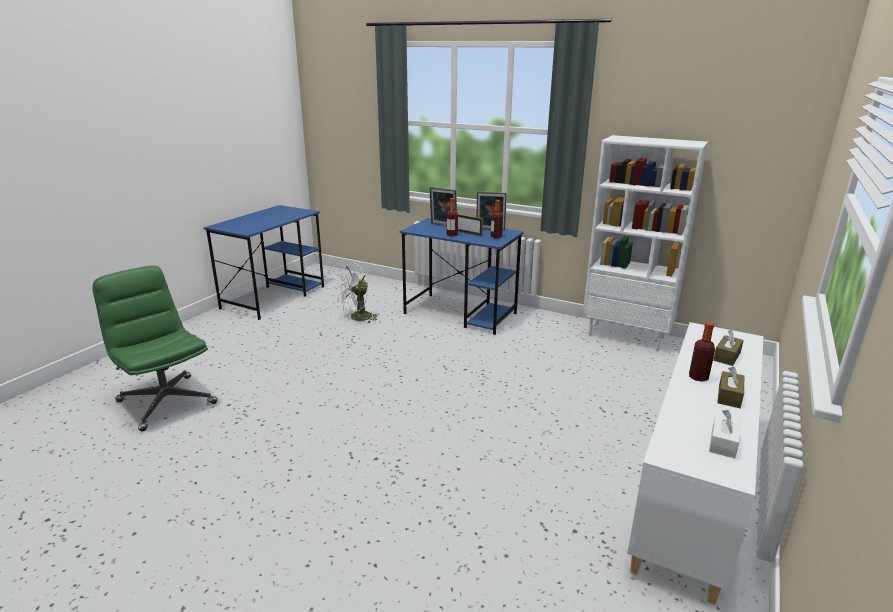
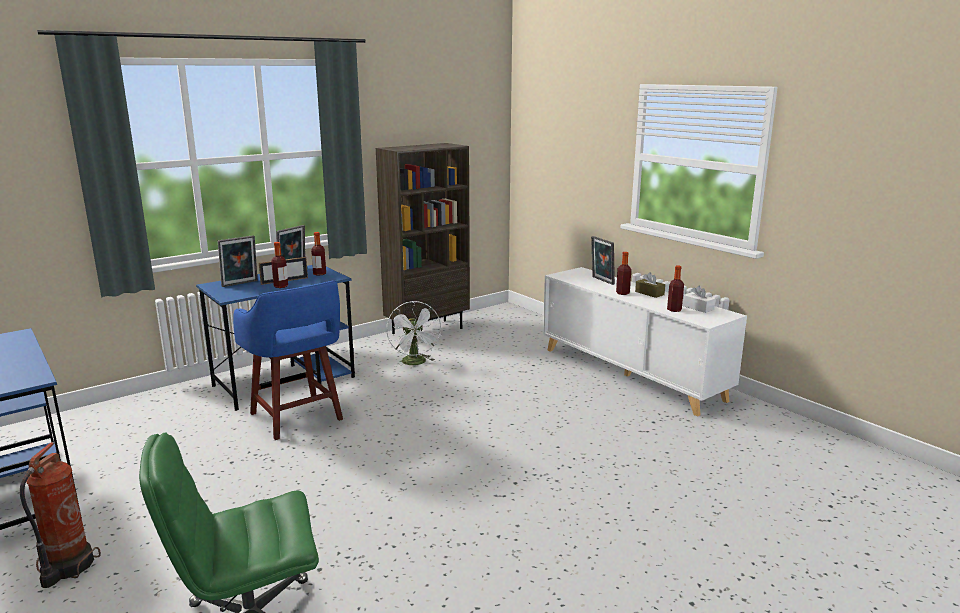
camera: 65 degrees left, 5 degrees down
(215, 333) = (66, 567): none -> fire extinguisher
(357, 318) = (203, 441): white fan -> white fan (416, 363)
(411, 336) = (297, 418): none -> blue stool
(626, 336) = (427, 330): white bookcase -> brown bookcase
(684, 423) = (674, 310): none -> bottle
(727, 356) = (601, 281): brown tissue box -> picture frame

